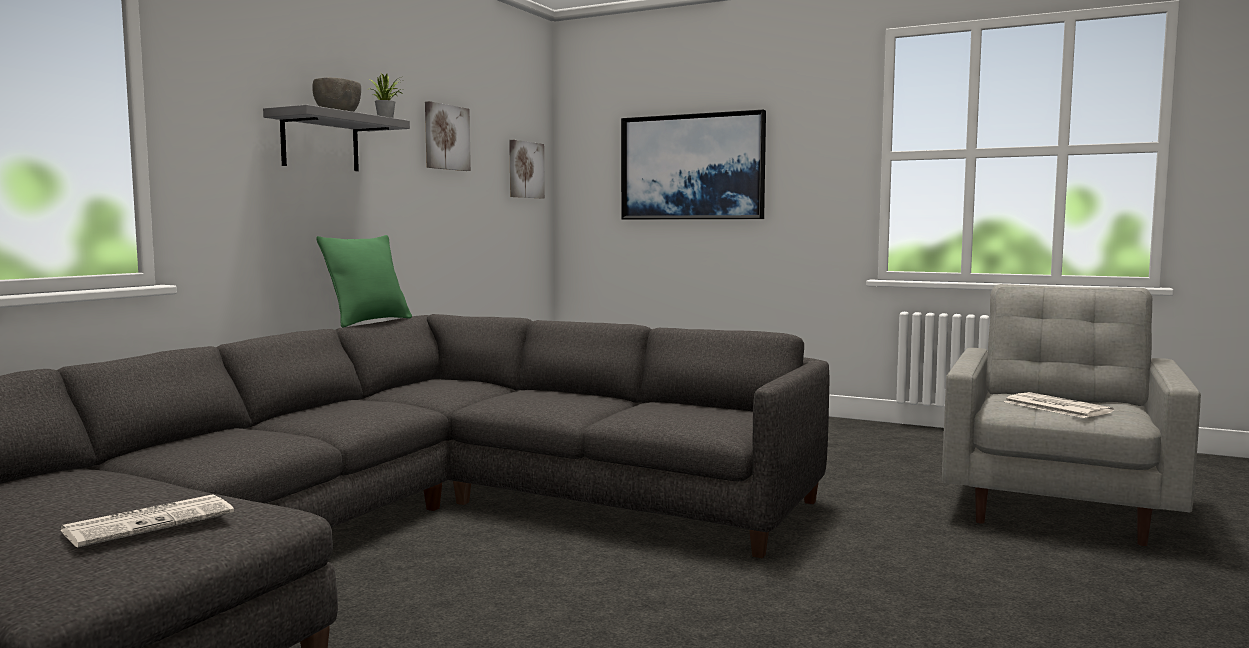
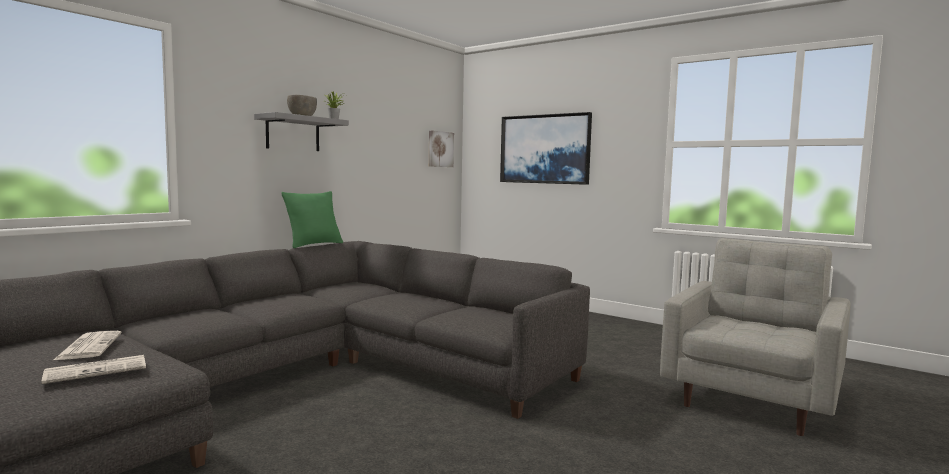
camera: 10 degrees right, 0 degrees up
(446, 137) = (382, 129): picture -> none
(1055, 407) = (743, 329): newspaper -> newspaper (89, 346)

